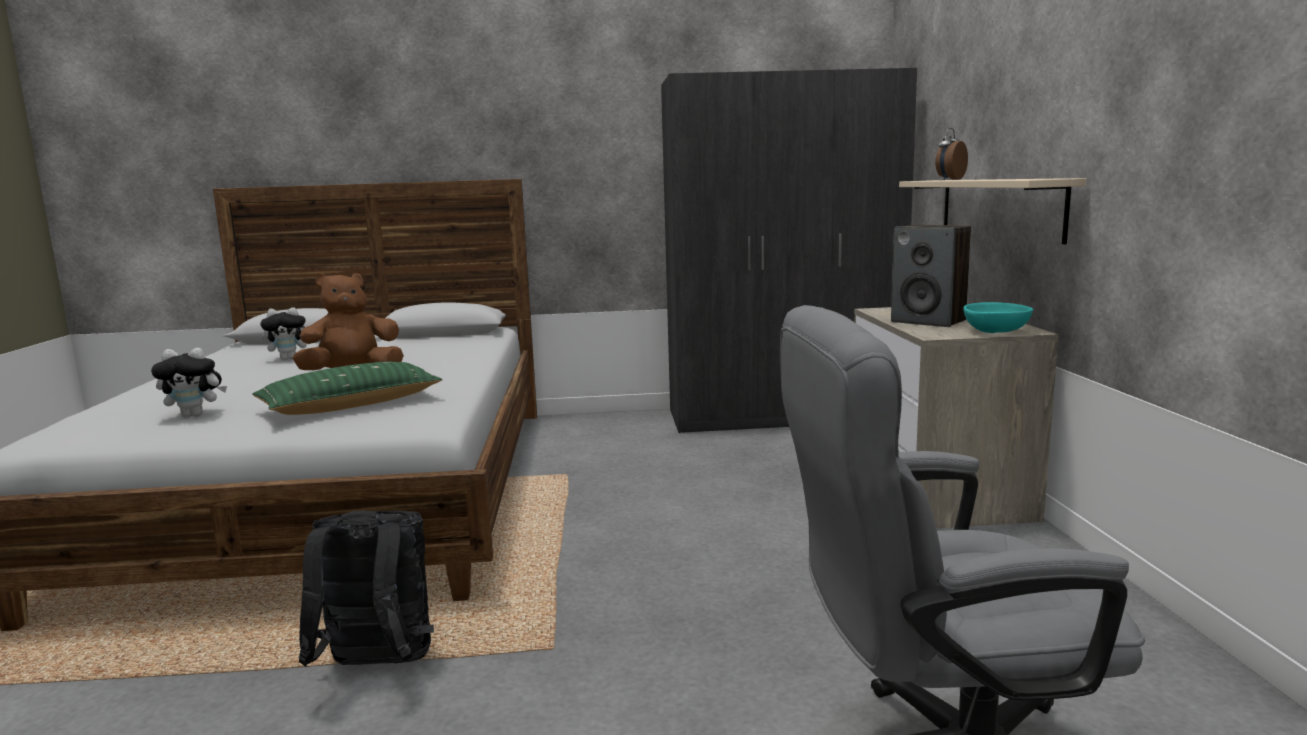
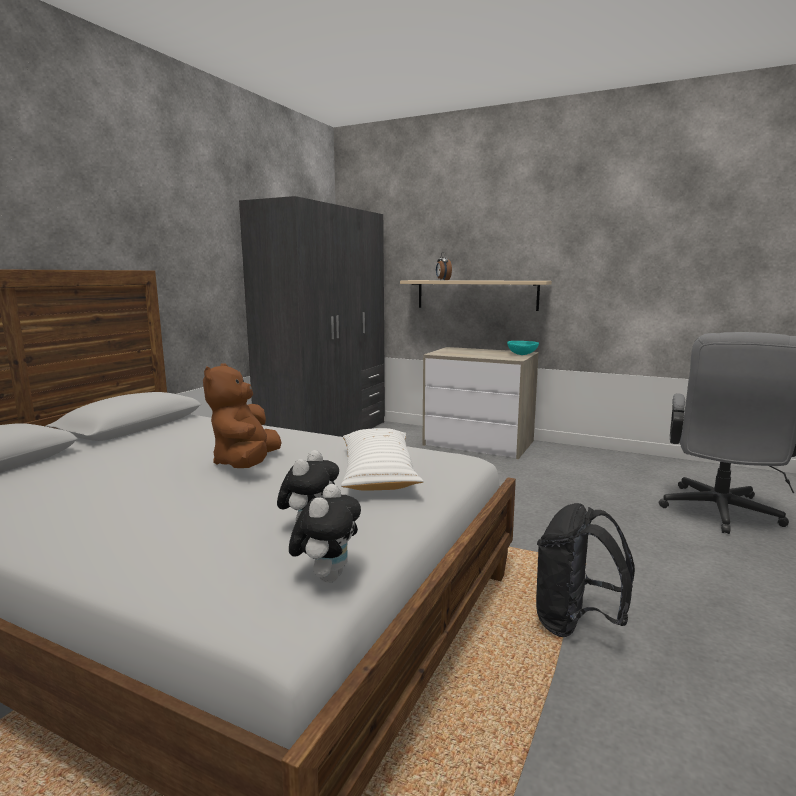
camera: 60 degrees left, 0 degrees up
(290, 359) = (97, 480): plush toy -> plush toy (327, 576)
(351, 405) = (378, 473): green pillow -> white pillow
(929, 321) = (481, 354): speaker -> none

